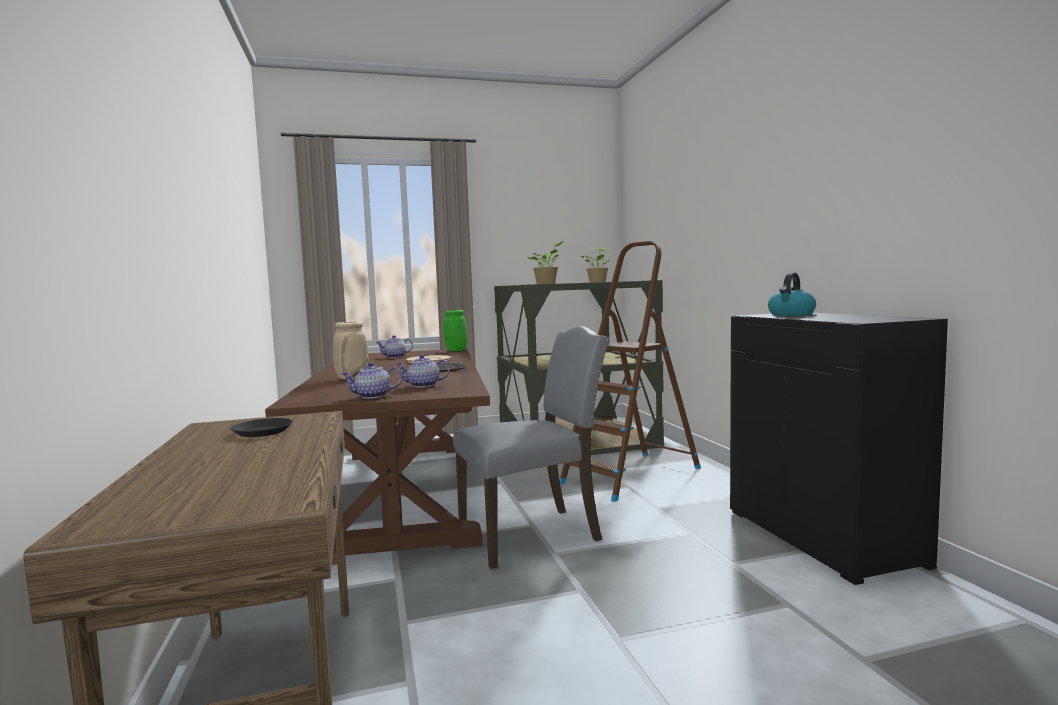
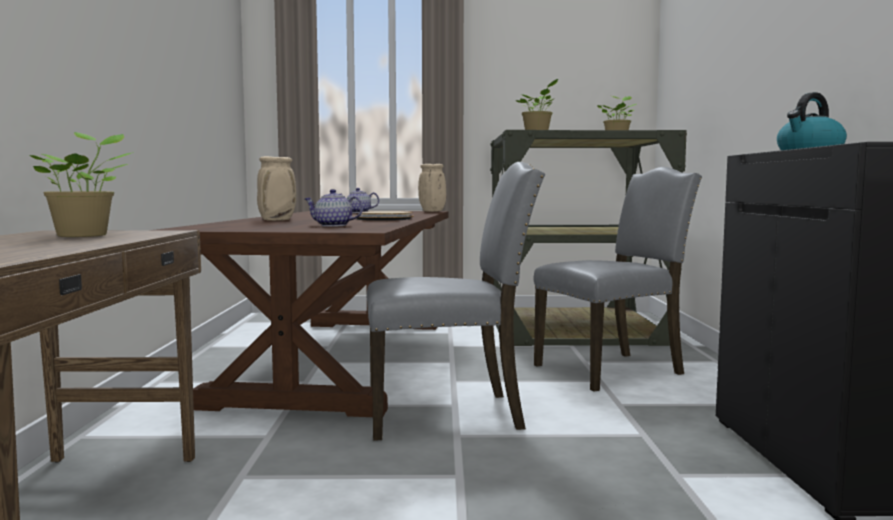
camera: 15 degrees right, 0 degrees up
(262, 432) = (85, 235): black plate -> potted plant
(372, 396) = (263, 229): teapot -> none
(456, 350) = (432, 211): green vase -> beige vase
(631, 475) = (612, 370): brown step ladder -> grey chair

